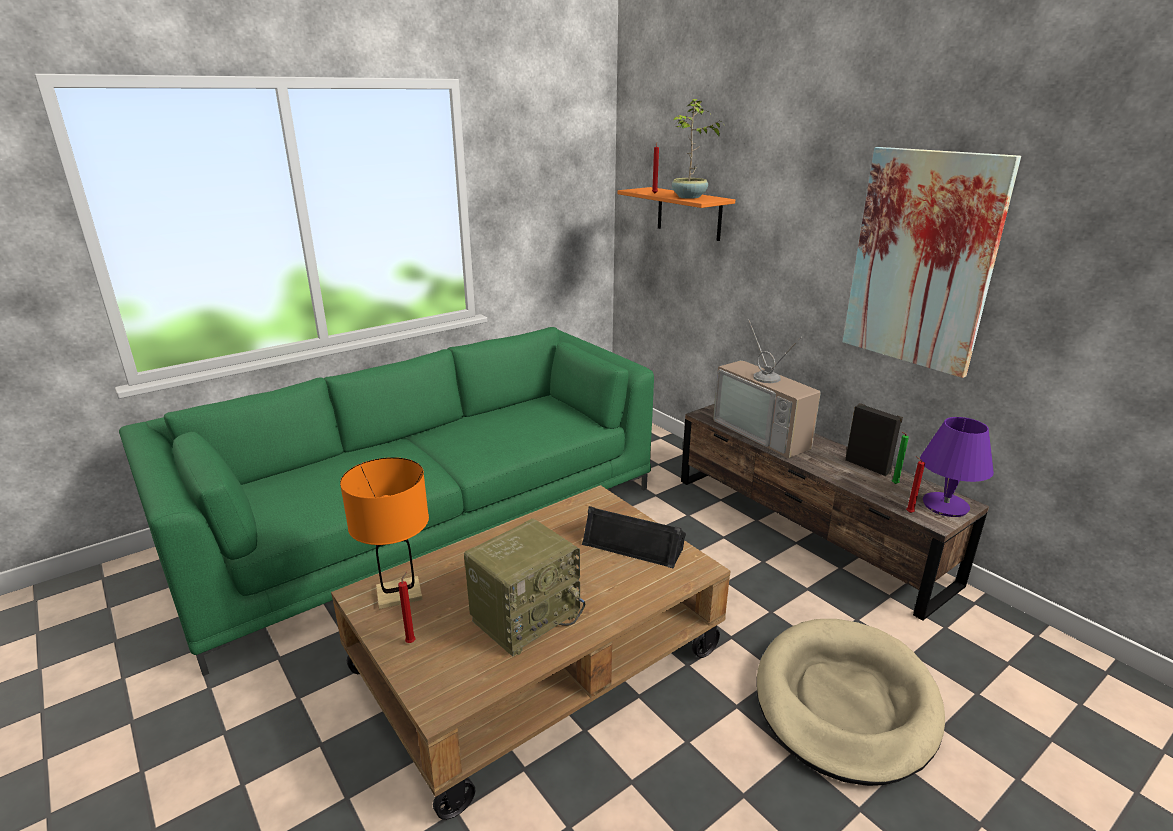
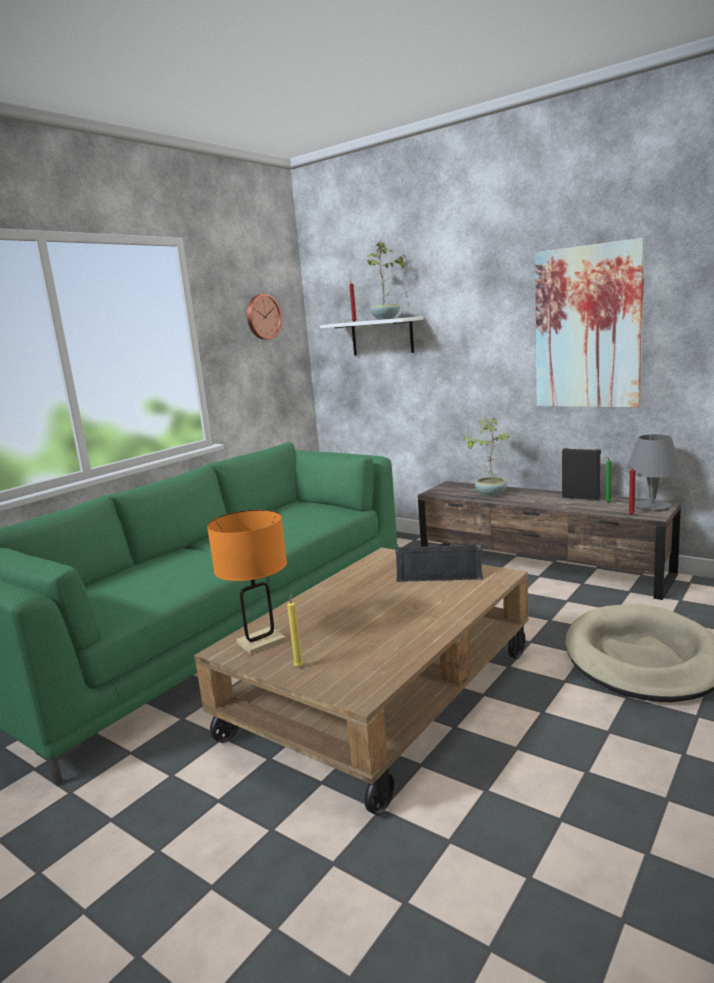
camera: 15 degrees left, 10 degrees down
(412, 641) = (299, 666): red candle -> yellow candle
(526, 616) = (386, 630): radio -> none
(556, 171) = (262, 317): none -> wall clock
(689, 213) = (382, 337): orange shelf -> white shelf
(766, 433) = (490, 494): television -> potted plant
(946, 506) = (652, 507): purple table lamp -> grey table lamp

